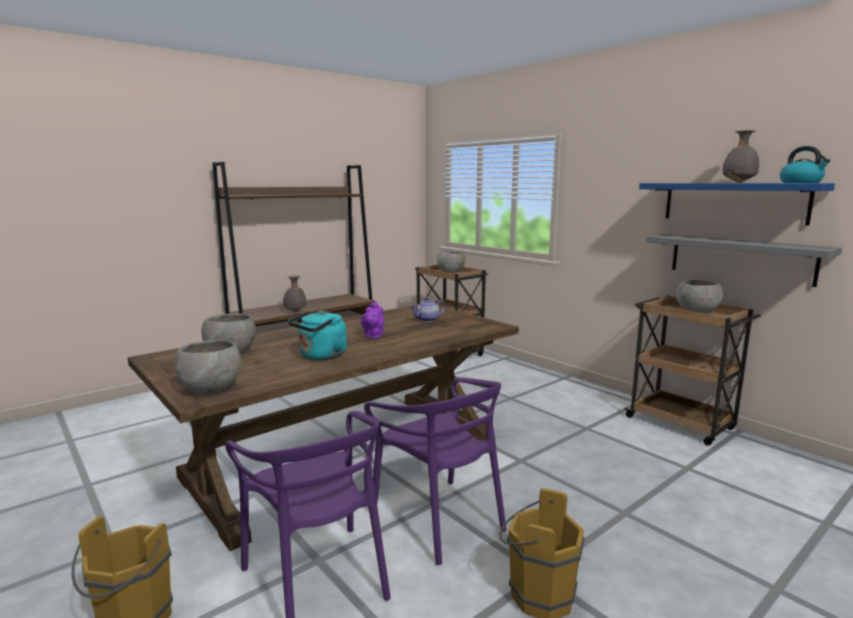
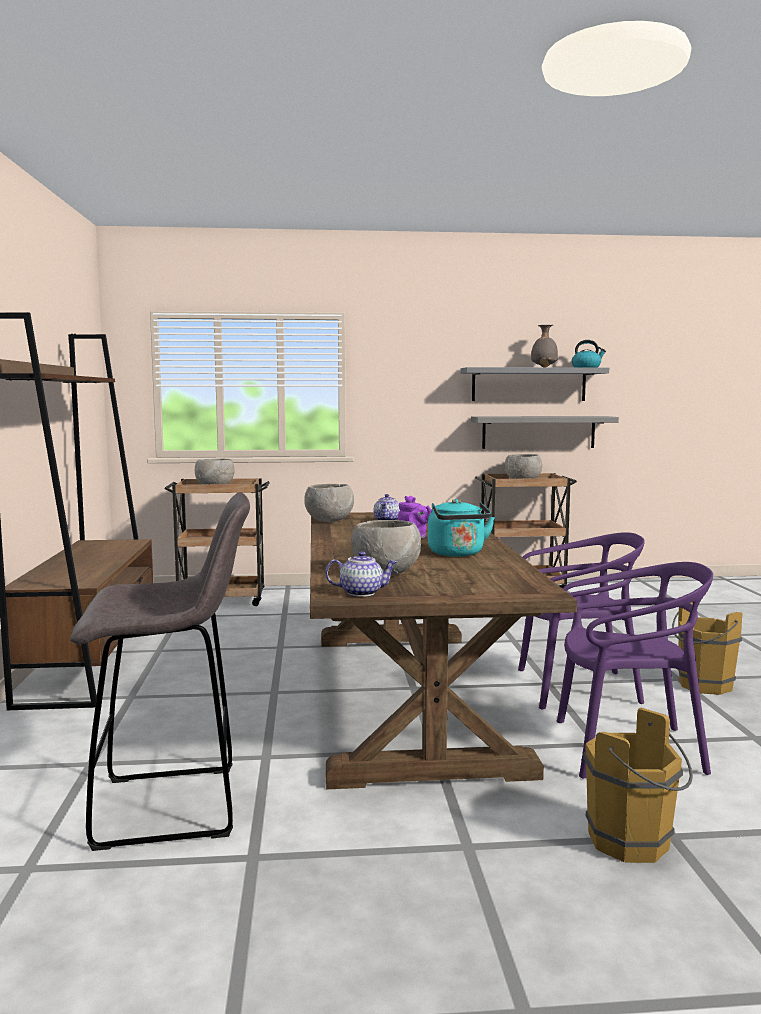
camera: 55 degrees left, 5 degrees down
(140, 446) = (173, 806): none -> grey stool
(167, 359) = (361, 592): none -> teapot
(211, 389) = (514, 587): grey bowl -> grey bowl (329, 521)
(295, 312) = (107, 567): grey vase -> none
(733, 202) = (528, 384): blue shelf -> grey shelf

